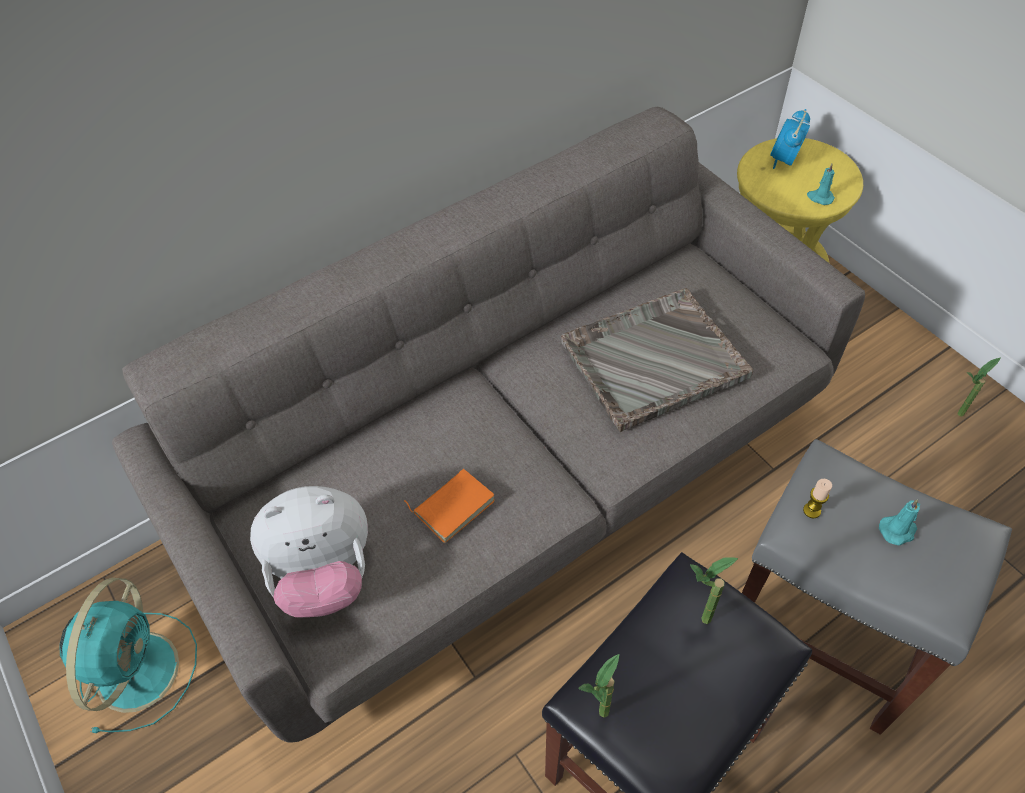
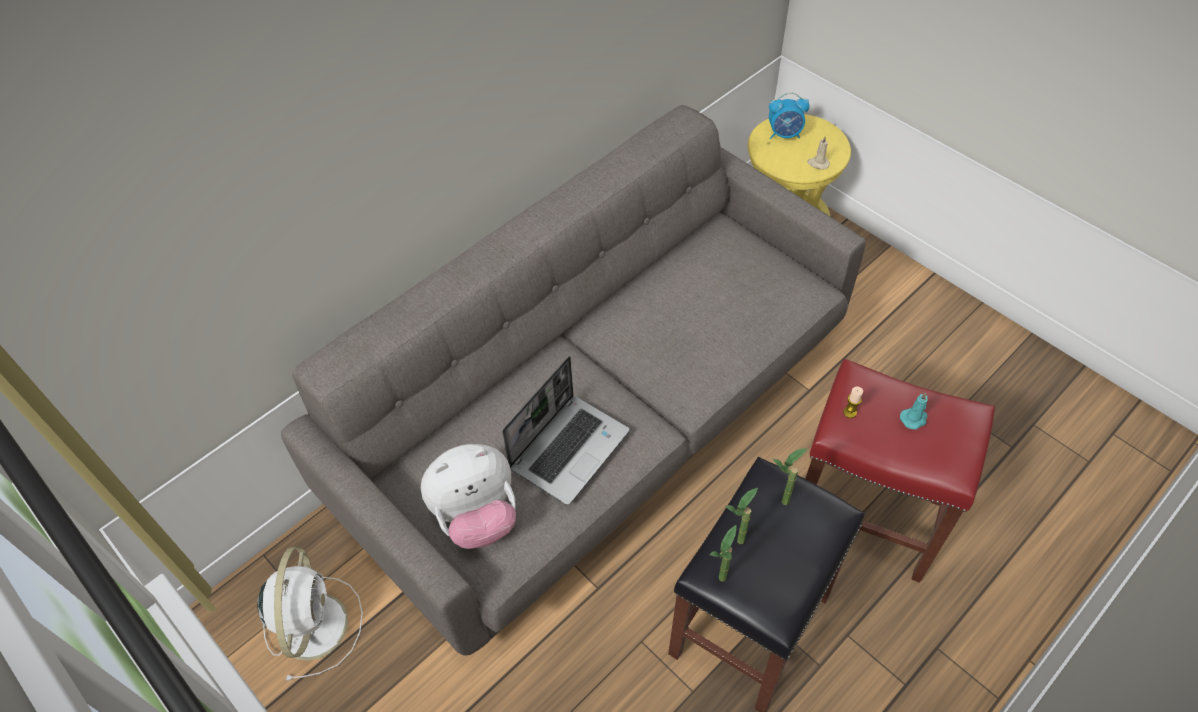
camera: 10 degrees left, 0 degrees up
(139, 667) = (313, 623): turquoise fan -> white fan
(453, 505) = (569, 448): orange book -> laptop
(652, 360) = (706, 313): grey tray -> none
(784, 160) = (784, 134): alarm clock -> alarm clock turned 105 degrees counterclockwise
(819, 197) = (818, 163): turquoise candle -> beige candle
(824, 636) = (867, 515): grey stool -> red stool
(956, 417) = (946, 330): potted plant -> potted plant (735, 546)

